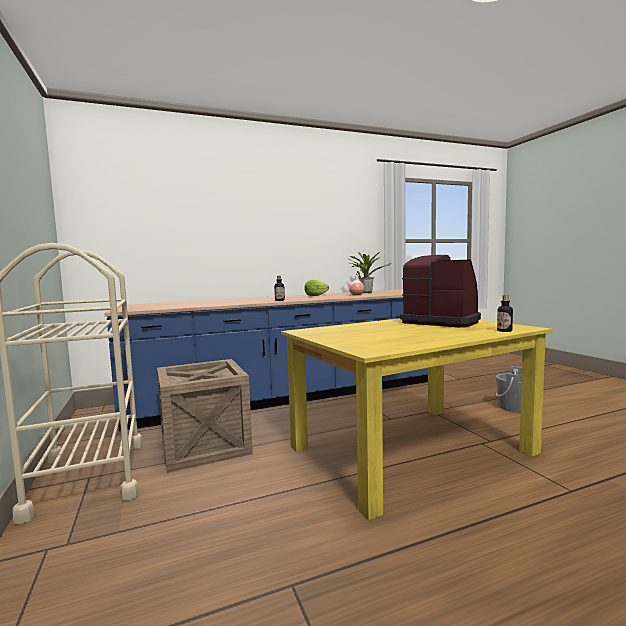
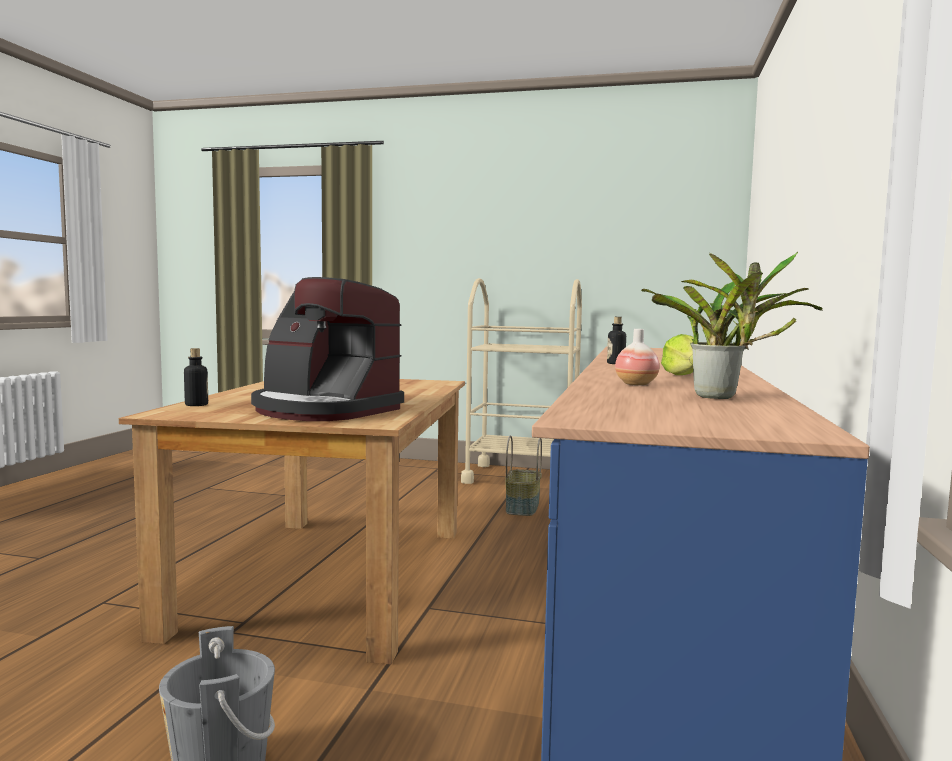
camera: 125 degrees right, 0 degrees up
(205, 446) = (523, 507): crate -> basket
(411, 450) = (328, 575): yellow dining table -> brown dining table
(441, 322) = (324, 410): coffee machine -> coffee machine turned 45 degrees clockwise

